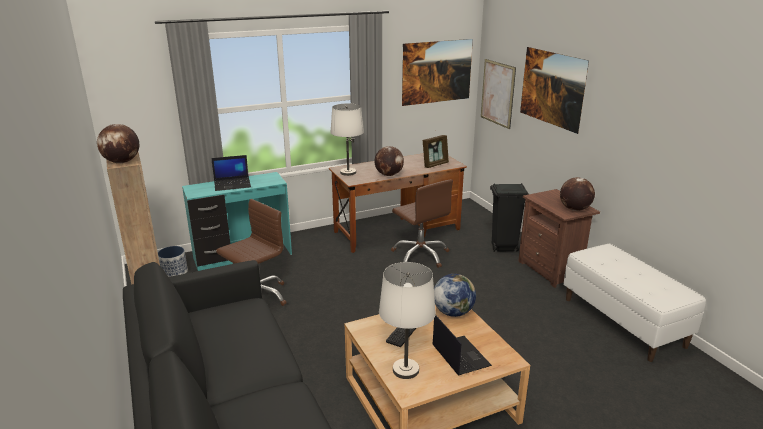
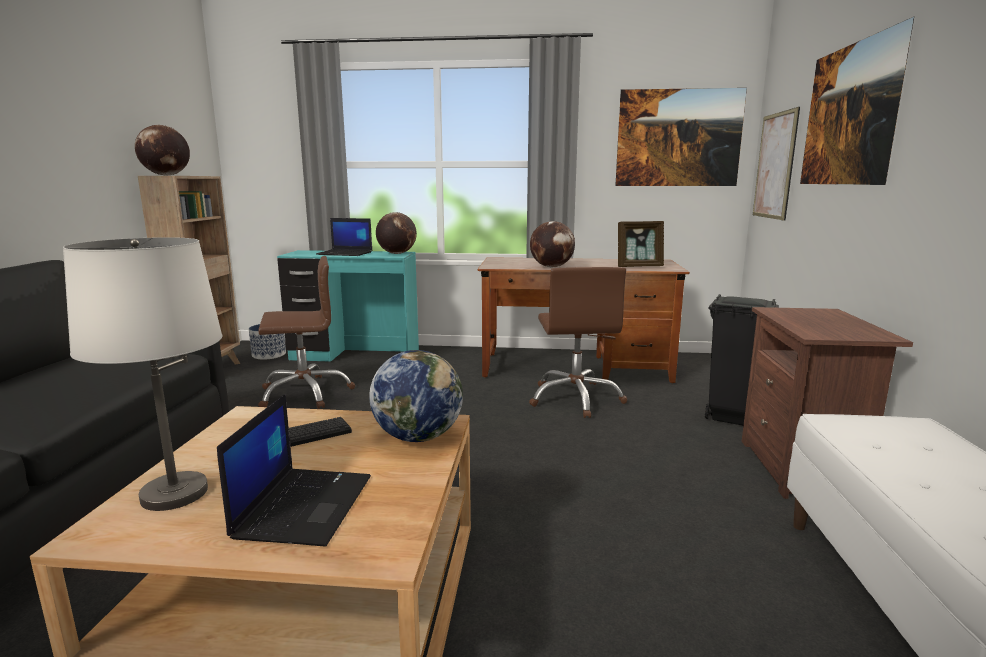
camera: 30 degrees right, 10 degrees down
(348, 172) = (501, 261): white table lamp -> none
(574, 209) = (847, 332): globe -> globe (396, 253)

